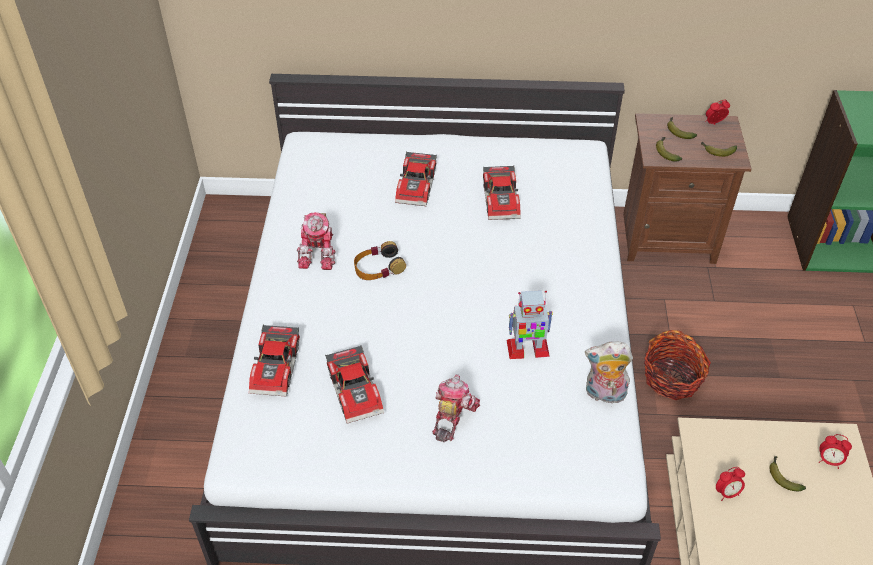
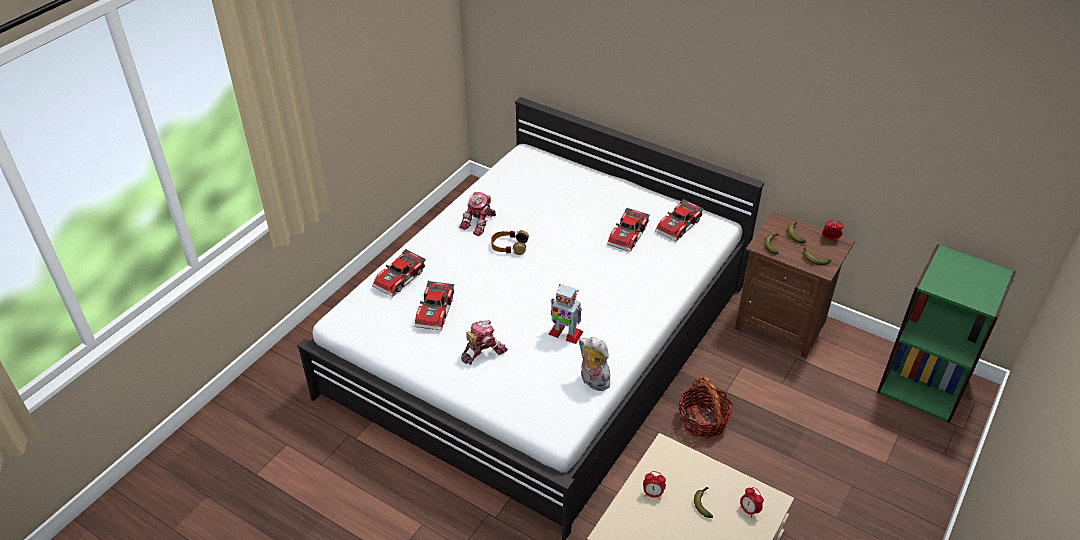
camera: 30 degrees right, 5 degrees down
(418, 185) = (578, 205): toy car -> toy car (680, 226)

